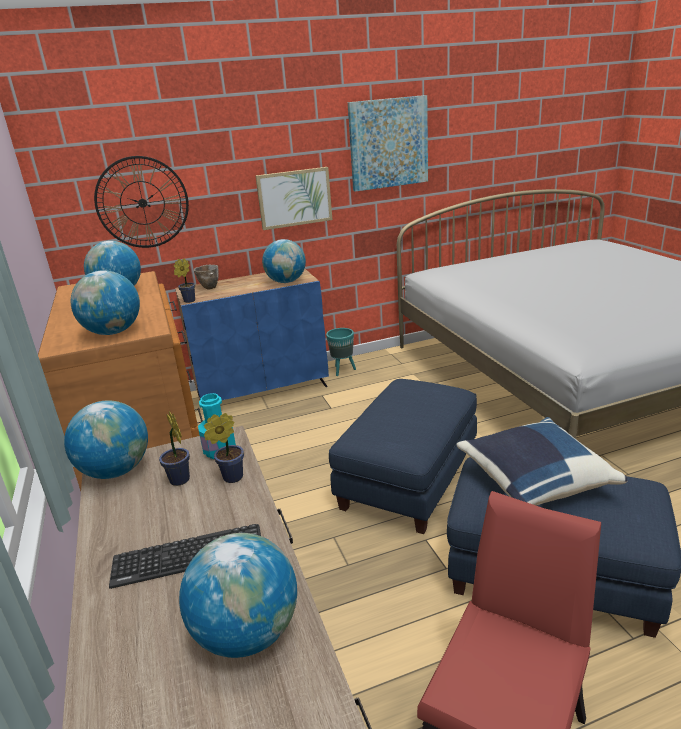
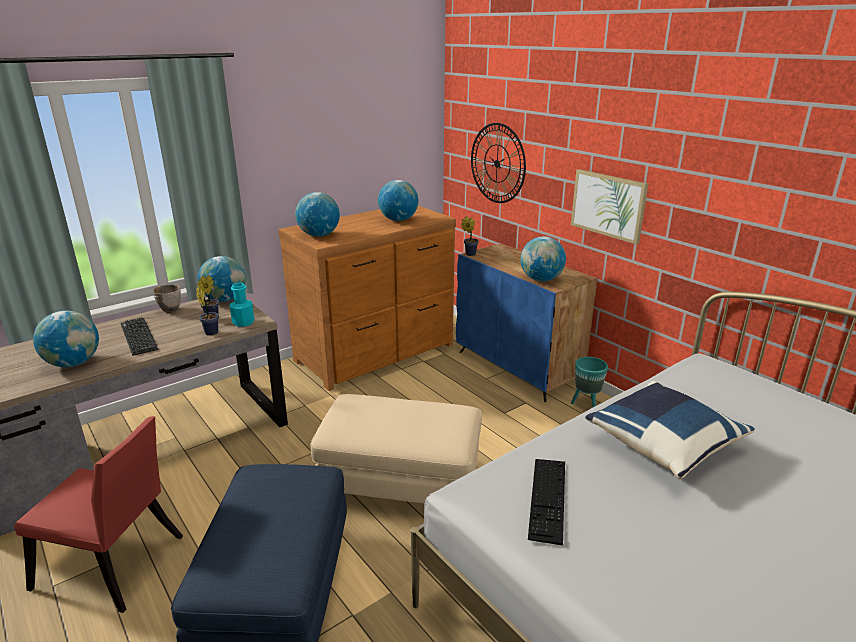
camera: 70 degrees right, 0 degrees up
(209, 287) = (507, 254): bowl -> bowl (171, 310)
(388, 143) = (730, 180): picture -> none
(409, 477) = (401, 482): blue ottoman -> beige ottoman
(533, 481) = (289, 504): blue pillow -> blue pillow (662, 444)
(594, 329) = (547, 498): none -> keyboard

